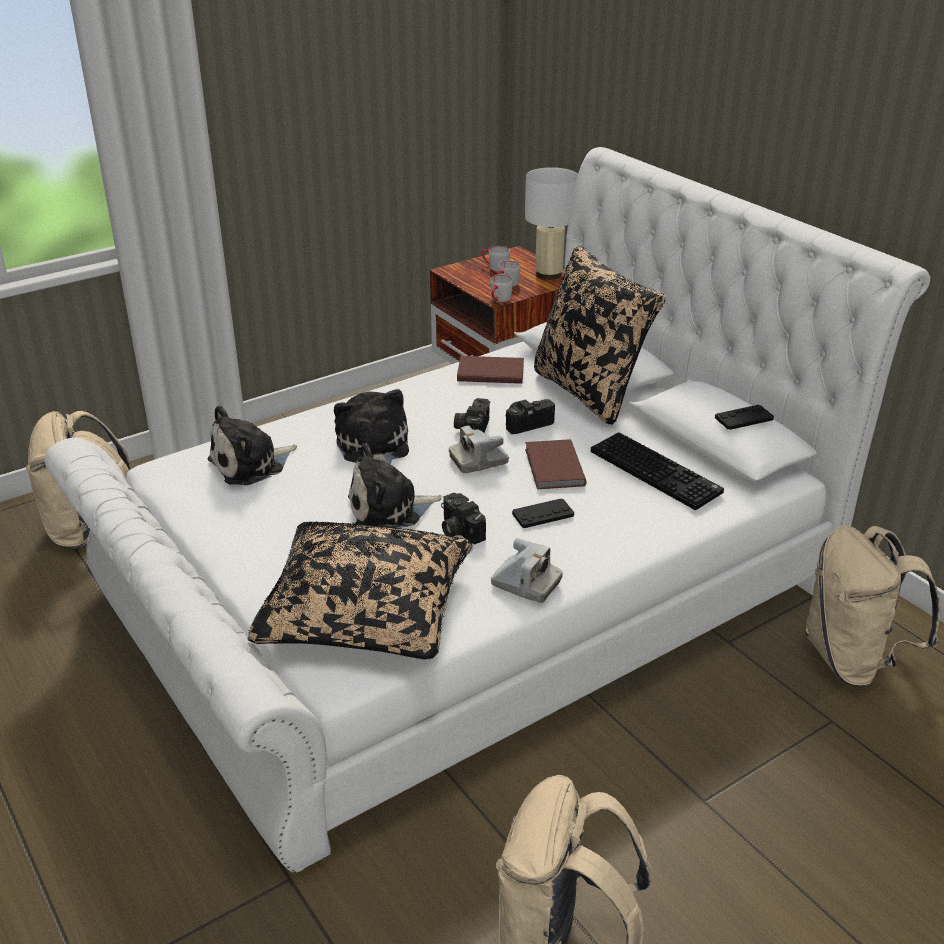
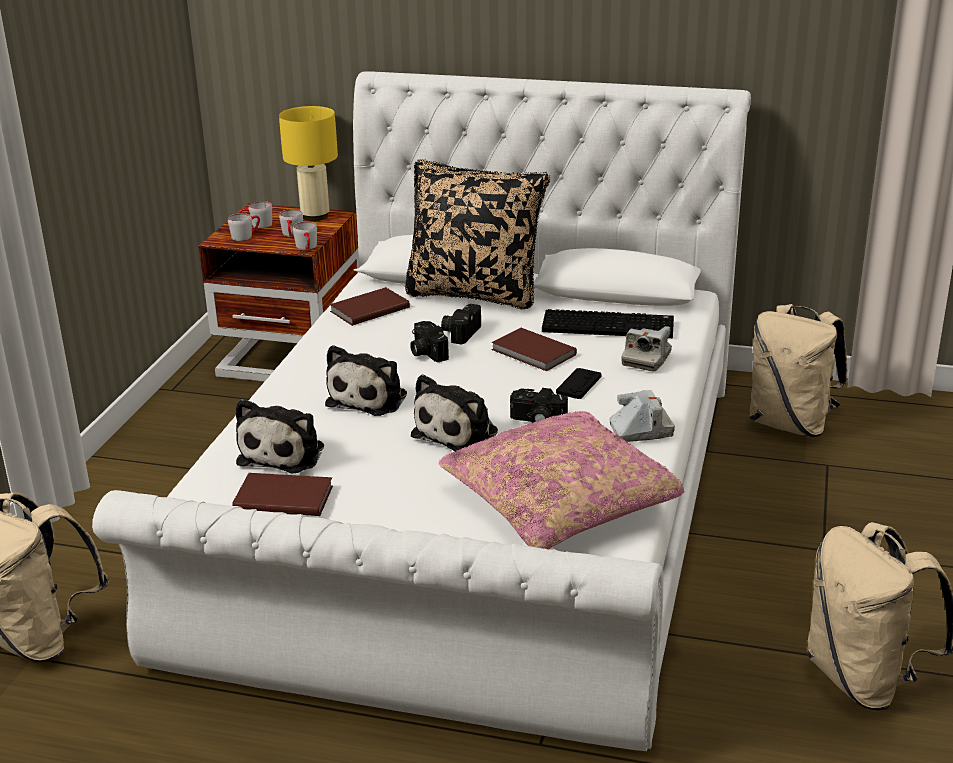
camera: 40 degrees left, 5 degrees down
(198, 499) = (283, 497): none -> brown book
(366, 610) = (562, 501): black pillow -> pink pillow
(373, 448) = (370, 398): plush toy -> plush toy turned 105 degrees counterclockwise
(473, 273) = (246, 236): none -> grey mug
(478, 461) = (471, 371): camera -> camera (646, 359)
(549, 274) = (316, 216): white table lamp -> yellow table lamp
(744, 418) = (644, 259): black game controller -> none

